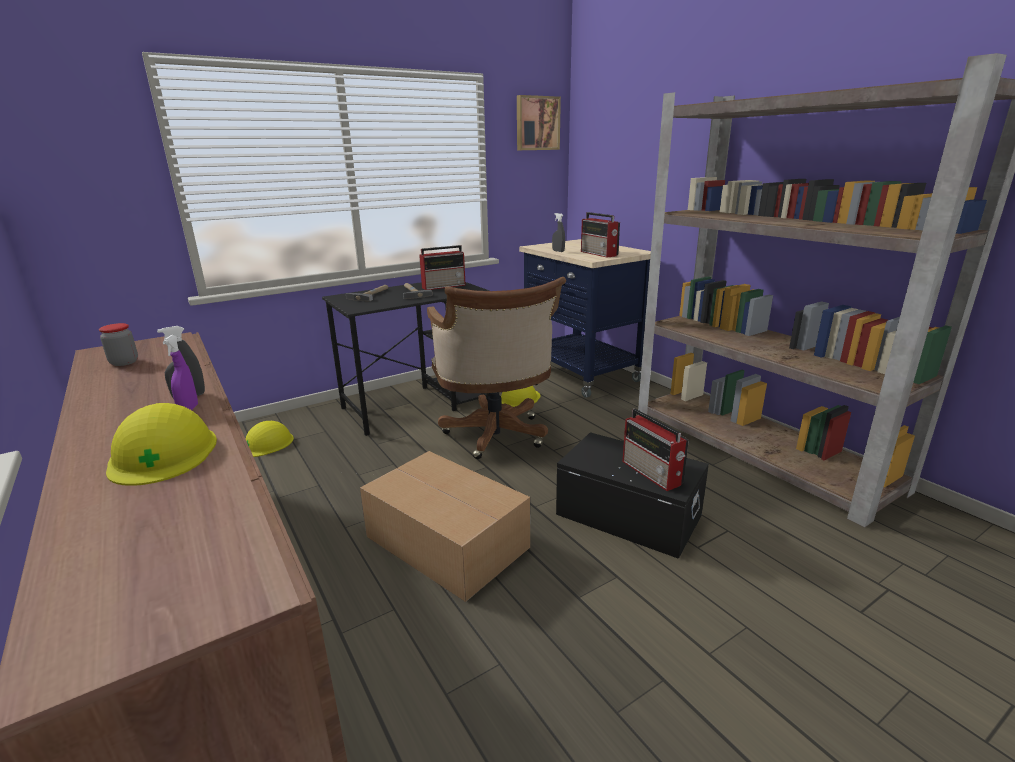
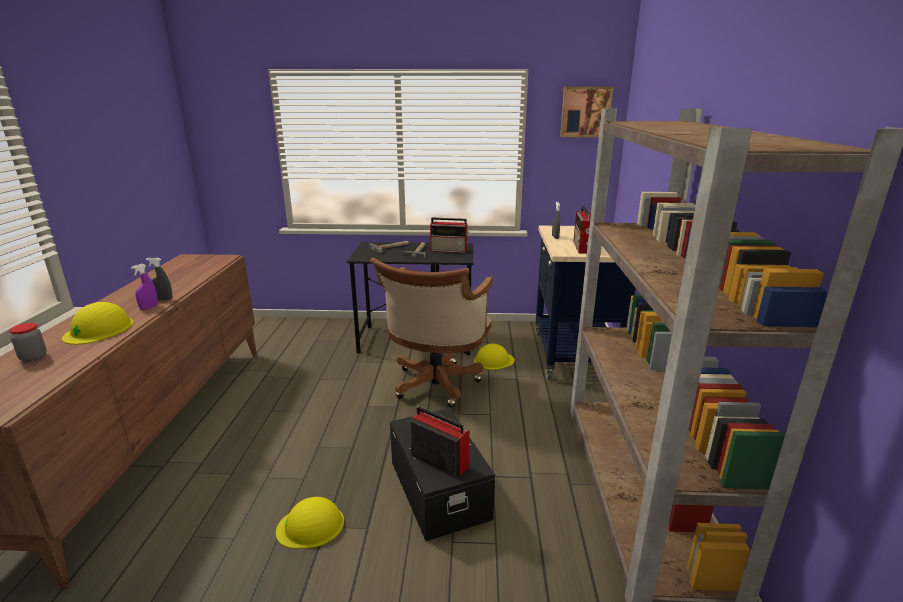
camera: 35 degrees right, 0 degrees up
(124, 362) = (181, 268): jar -> jar (33, 357)
(266, 444) = (301, 338): yellow hard hat -> yellow hard hat (311, 526)
(446, 540) = (307, 446): cardboard box -> none
(652, 473) = (438, 460): radio -> radio turned 120 degrees clockwise

